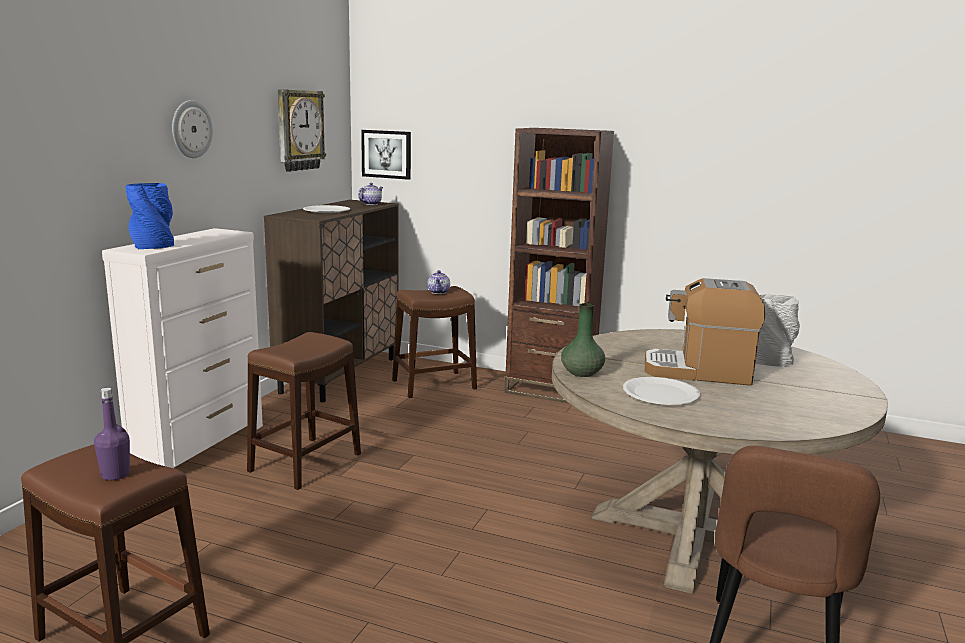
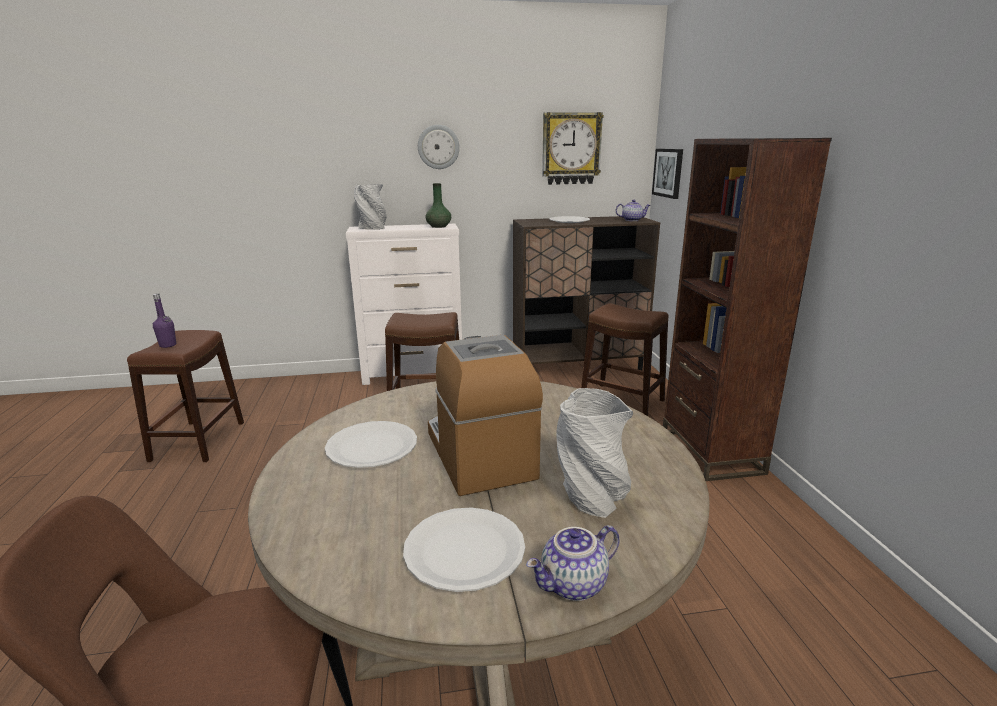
camera: 60 degrees right, 5 degrees up
(153, 246) = (372, 228): blue vase -> grey vase
(439, 292) = (630, 313): teapot -> teapot (574, 585)
(582, 373) = (402, 400): green vase -> green vase (438, 226)
(810, 395) = (464, 550): none -> white plate

